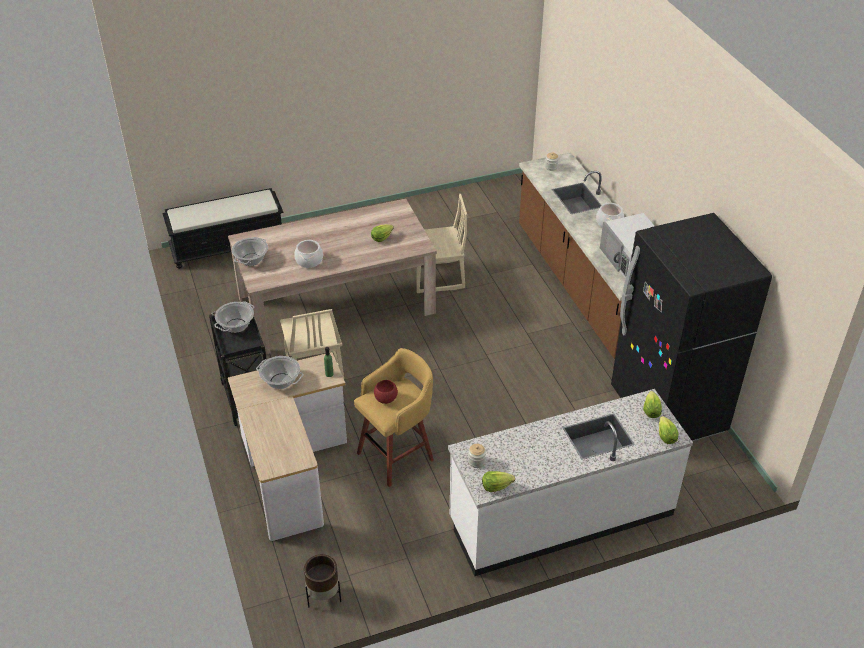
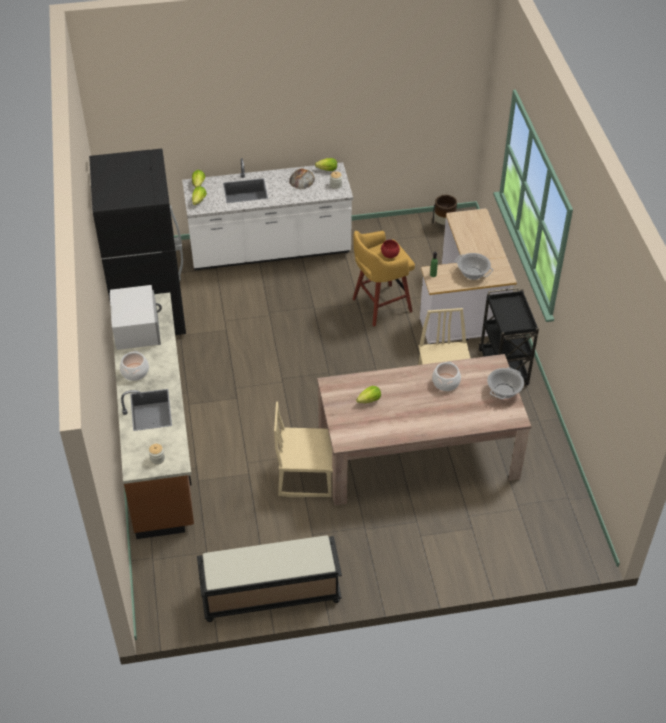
camera: 170 degrees left, 5 degrees up
(229, 246) = (538, 556): black bench -> black bench (270, 595)
(236, 325) = (513, 323): cooking pot -> none
(527, 464) = (302, 179): none -> bread

